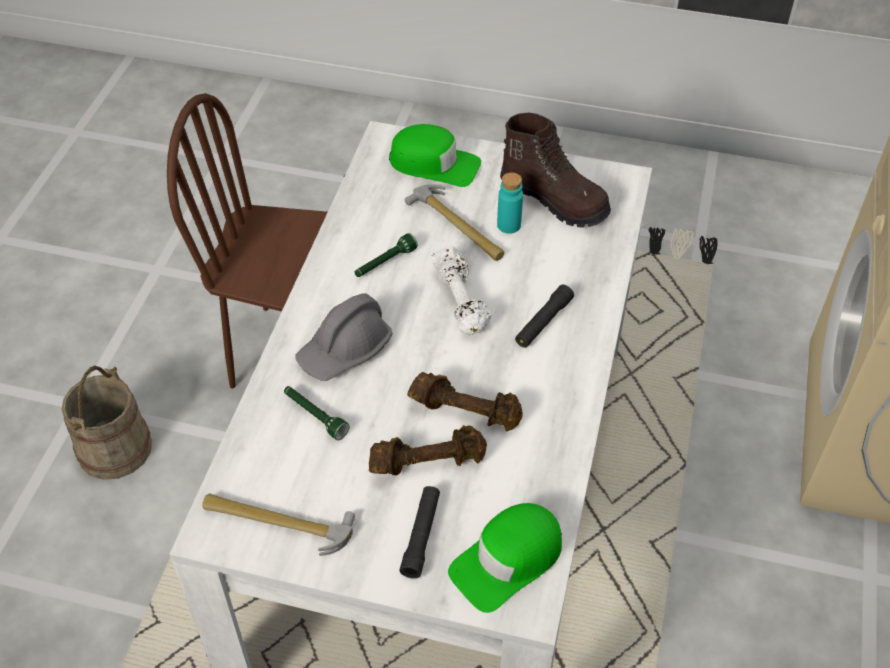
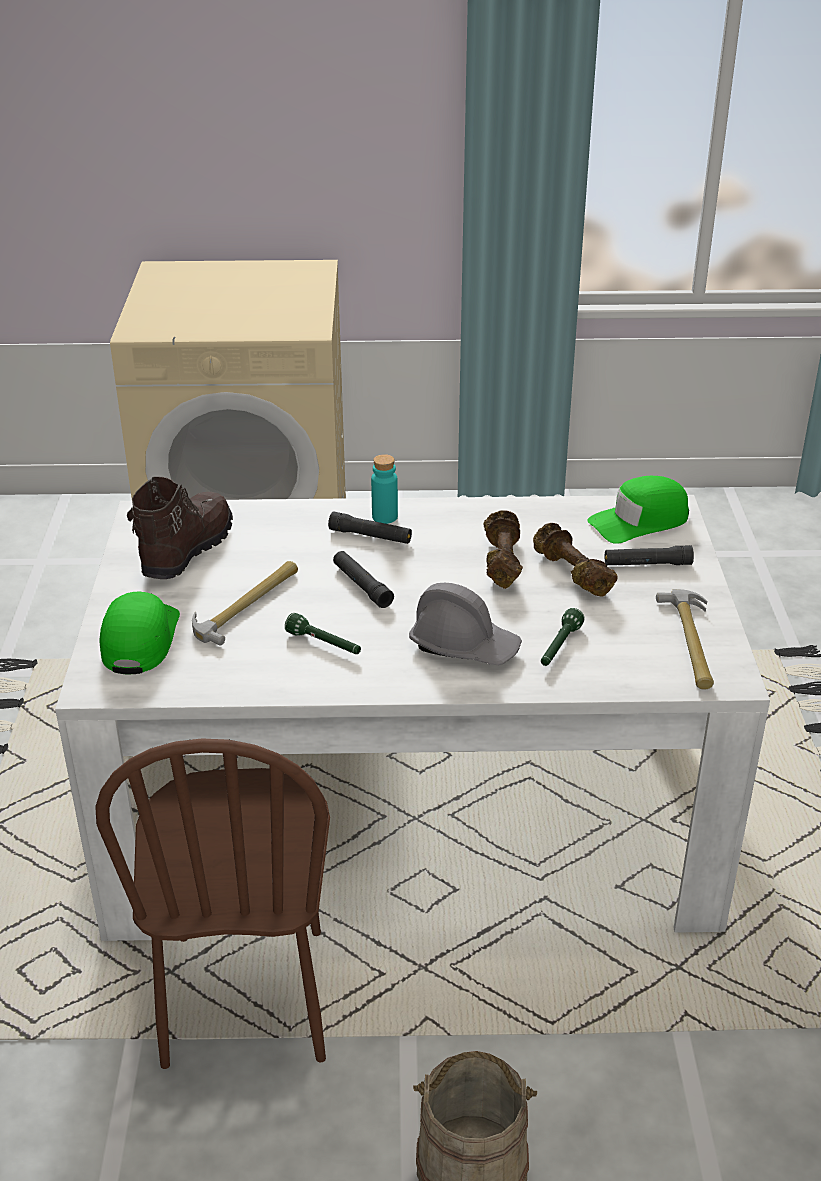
camera: 105 degrees left, 15 degrees down
(461, 301) = (362, 586): white dumbbell -> black flashlight
(508, 560) = (639, 521): green cap -> green cap turned 120 degrees clockwise
(509, 225) = (236, 573): turquoise bottle -> turquoise bottle (384, 517)

